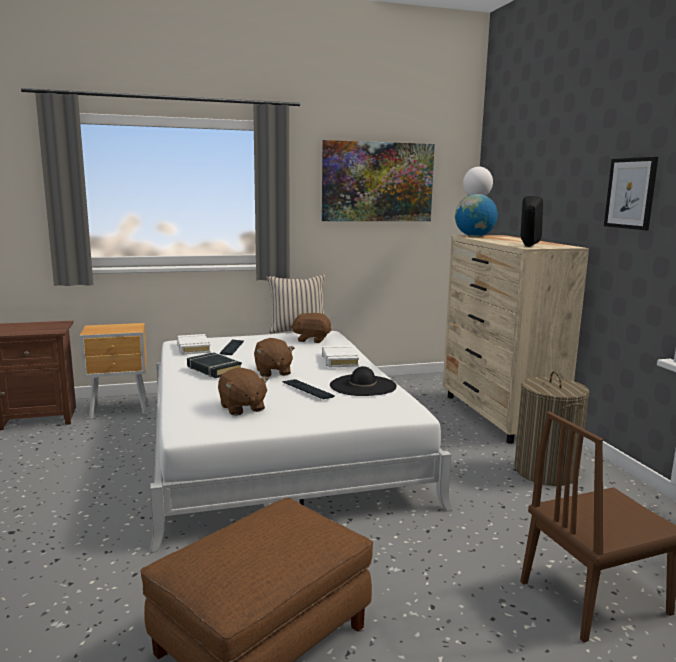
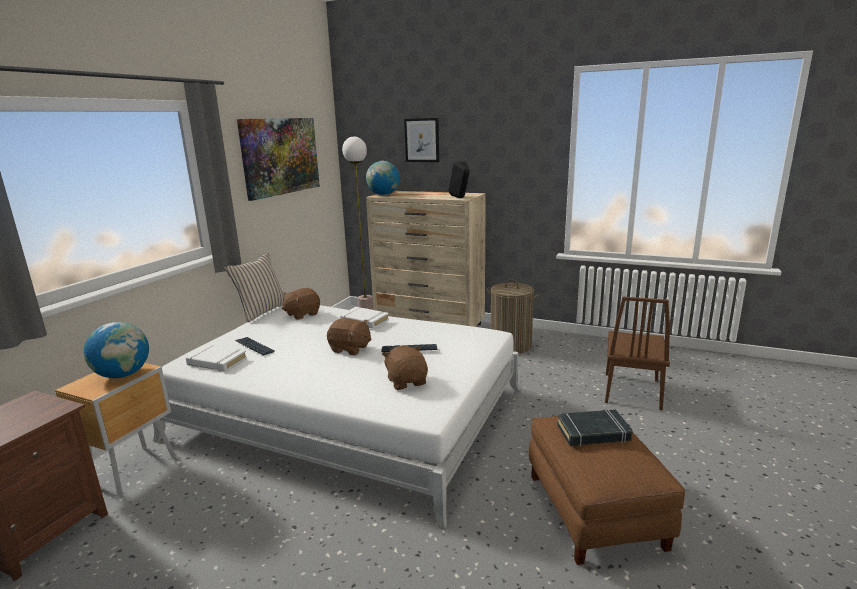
camera: 50 degrees left, 5 degrees up
(119, 329) = (123, 375): none -> globe
(213, 369) = (301, 368): black book -> black book (593, 432)
(242, 408) = (407, 381): brown plush toy -> brown plush toy turned 120 degrees counterclockwise
(363, 385) = (426, 331): black hat -> none
(630, 193) = (514, 154): picture -> picture (422, 140)

